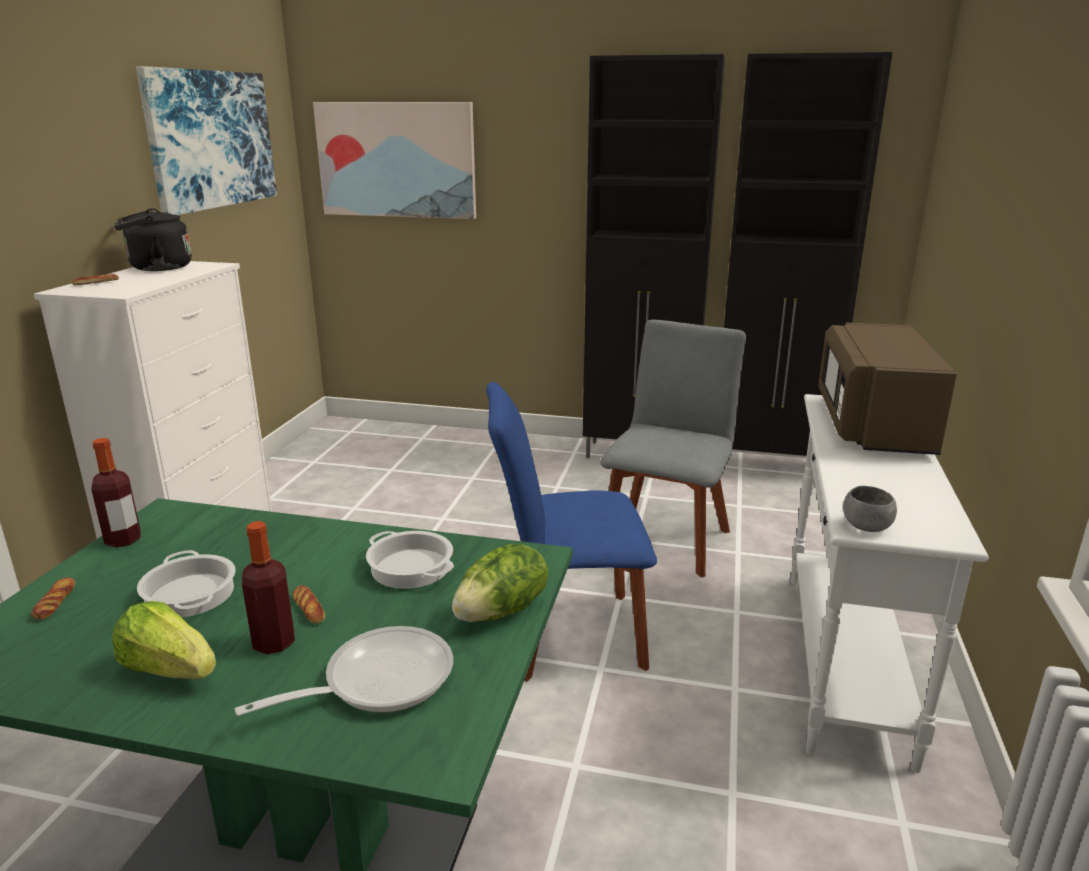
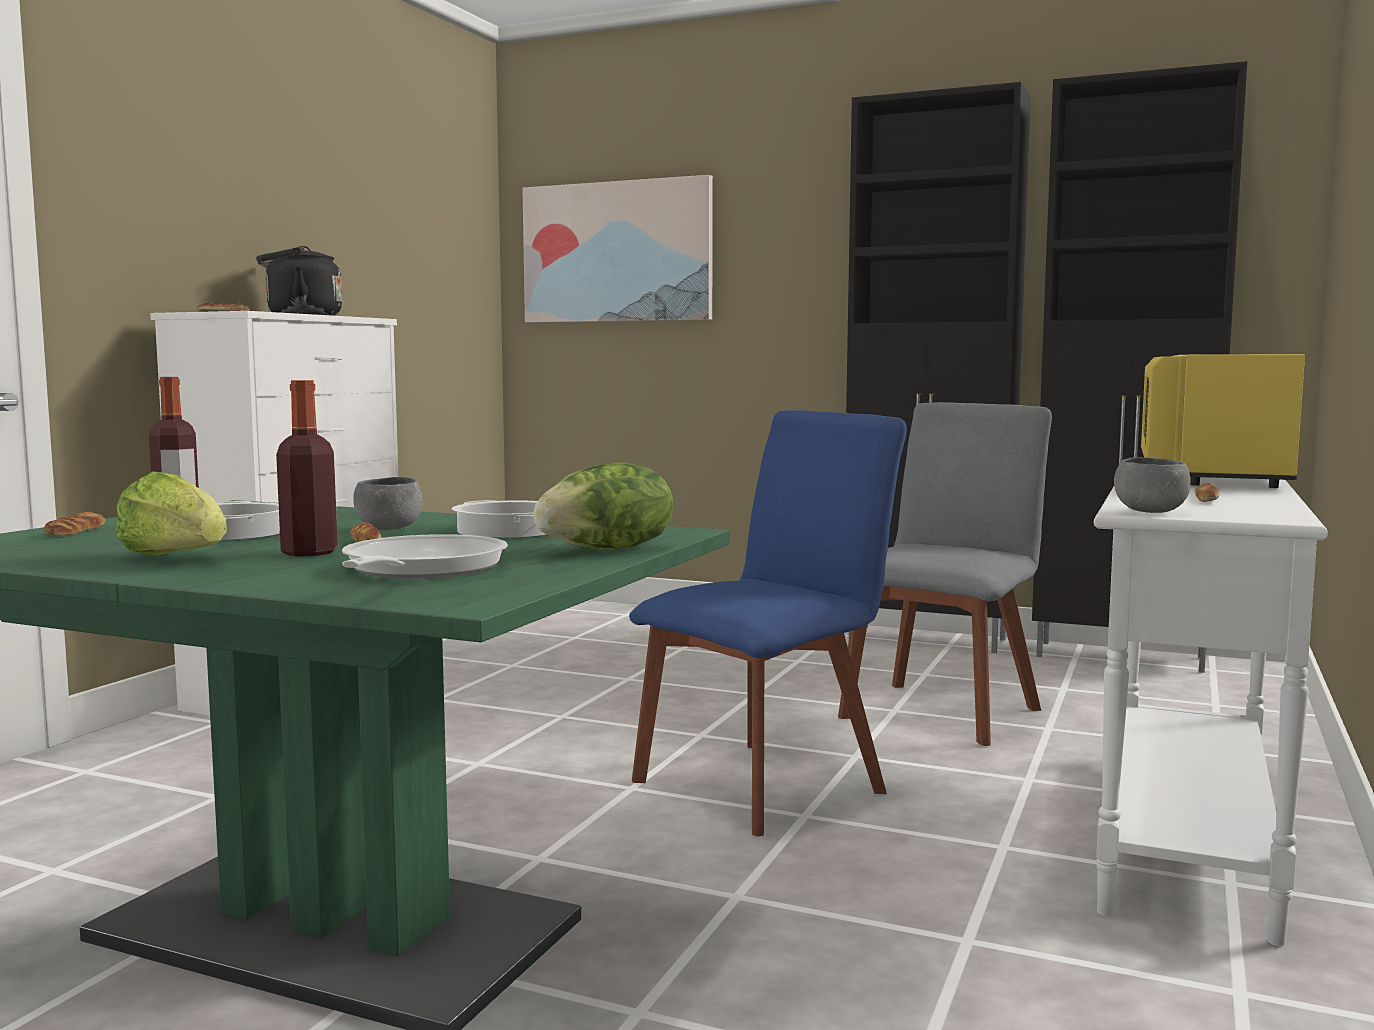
camera: 10 degrees right, 15 degrees down
(211, 139) = (392, 206): picture -> none
(314, 570) = (389, 528): none -> grey bowl
(377, 681) = (418, 570): frying pan -> frying pan turned 60 degrees counterclockwise
(567, 634) = (766, 783): blue chair -> blue chair turned 135 degrees clockwise
(872, 425) = (1211, 476): brown microwave -> yellow microwave
(891, 489) = (1207, 499): none -> bread

